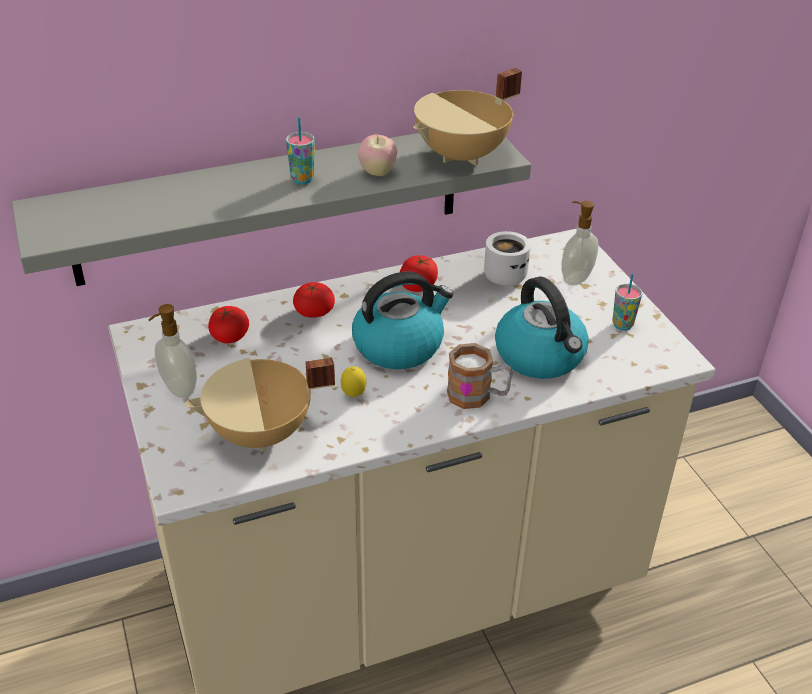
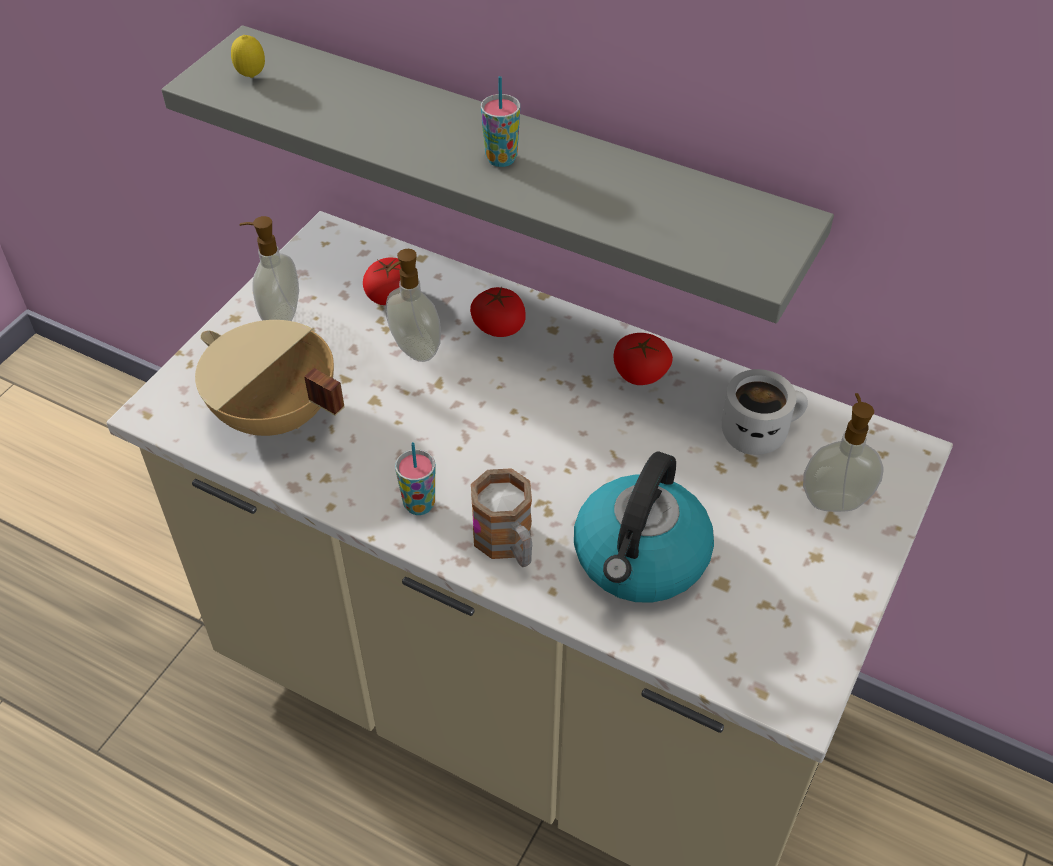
camera: 50 degrees right, 10 degrees up
(287, 351) = (414, 350): none -> soap dispenser
(353, 395) = (401, 444): lemon -> lemon (251, 77)
(377, 173) = (587, 200): apple -> none
(399, 345) = (520, 426): kettle -> none
(463, 156) = (715, 240): beige cooking pot -> none
(622, 325) = (795, 602): cup -> cup (419, 504)

